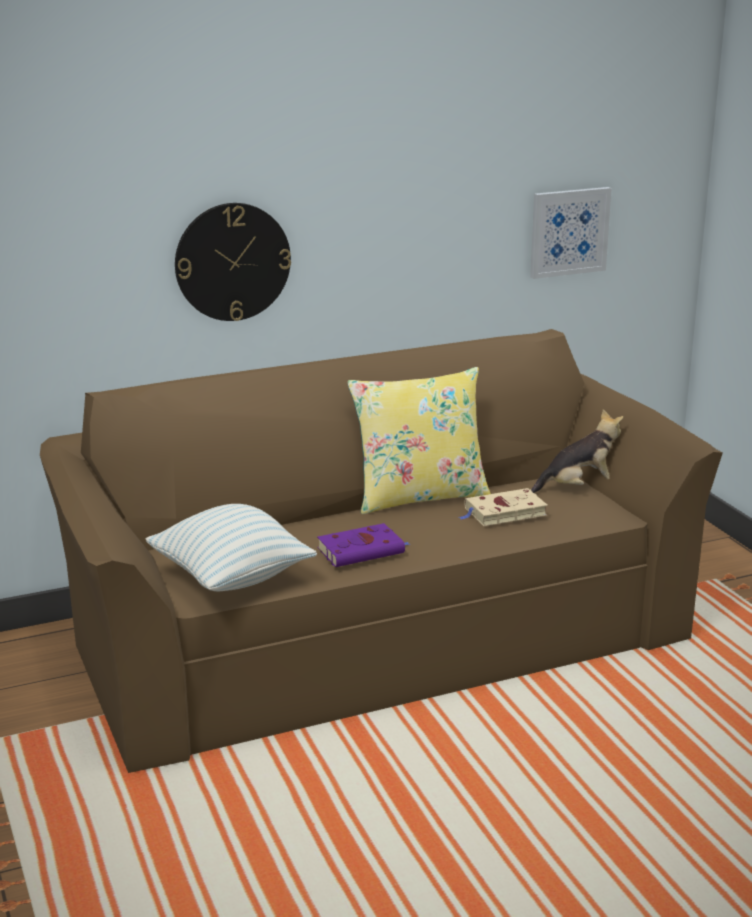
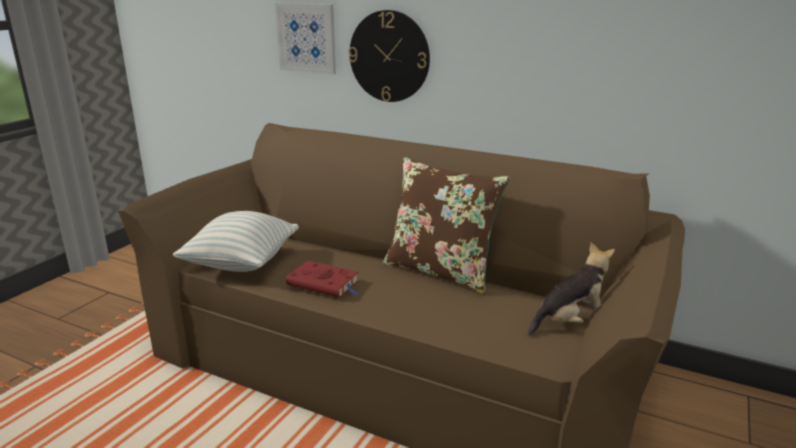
camera: 50 degrees right, 0 degrees up
(363, 550) = (325, 283): purple book -> red book
(419, 496) = (441, 271): yellow pillow -> brown pillow
(503, 513) = (464, 308): beige book -> none
(569, 232) = (707, 84): picture -> picture (307, 38)
(579, 487) = (570, 321): plush toy -> plush toy turned 60 degrees counterclockwise

